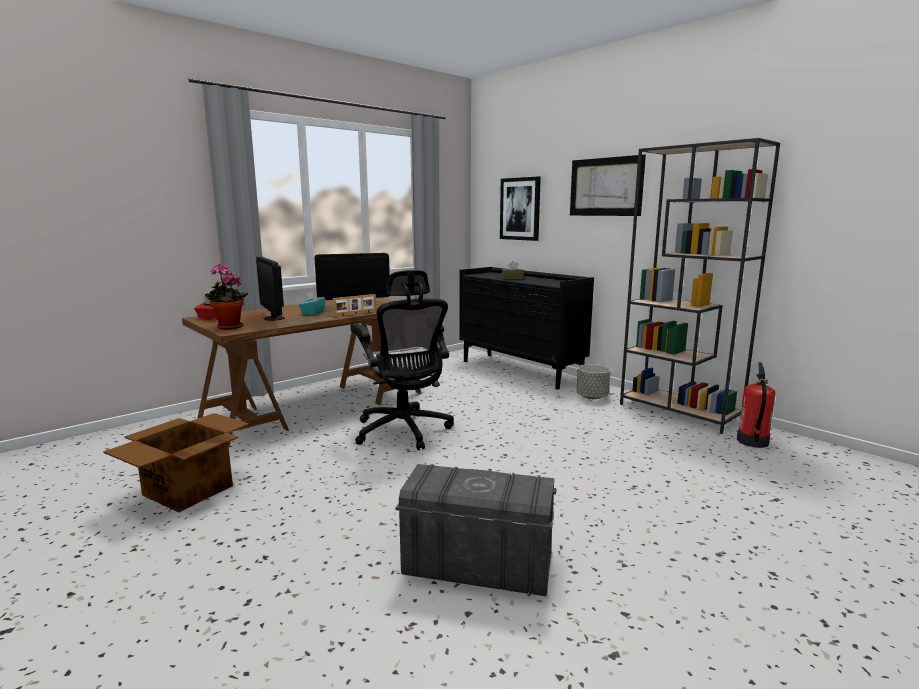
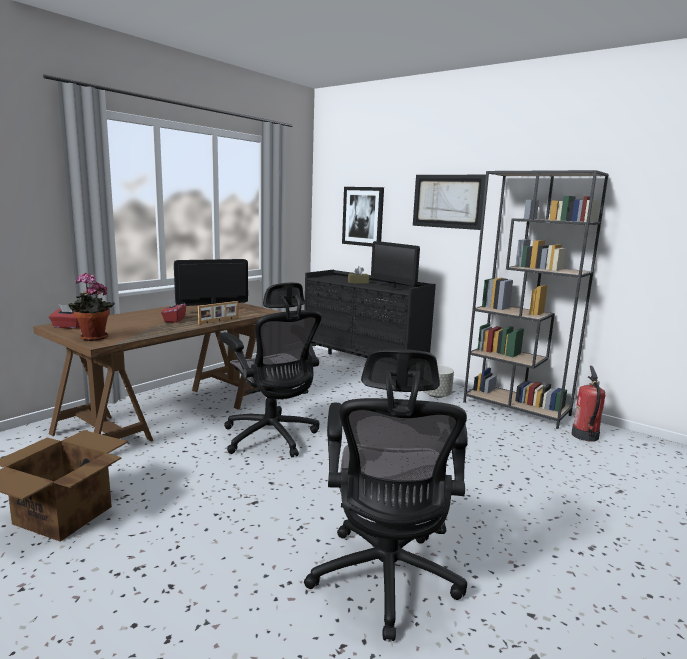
camera: 10 degrees left, 0 degrees up
(273, 318) = (136, 326): monitor -> monitor (394, 288)
(313, 313) = (174, 320): turquoise tissue box -> red tissue box
(477, 566) = (385, 578): grey storage box -> office chair

